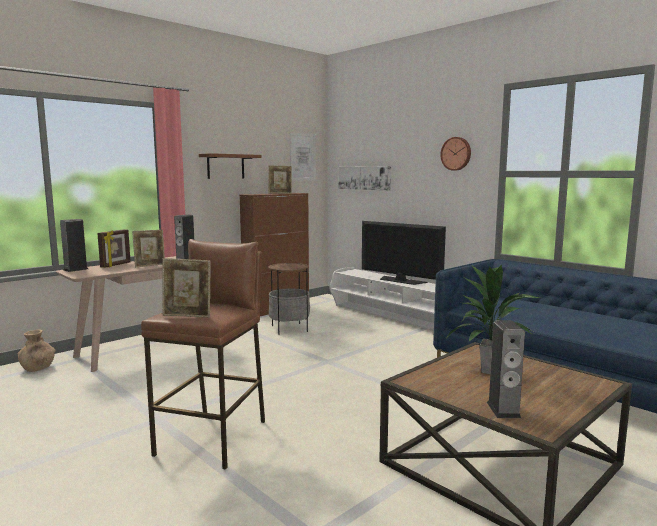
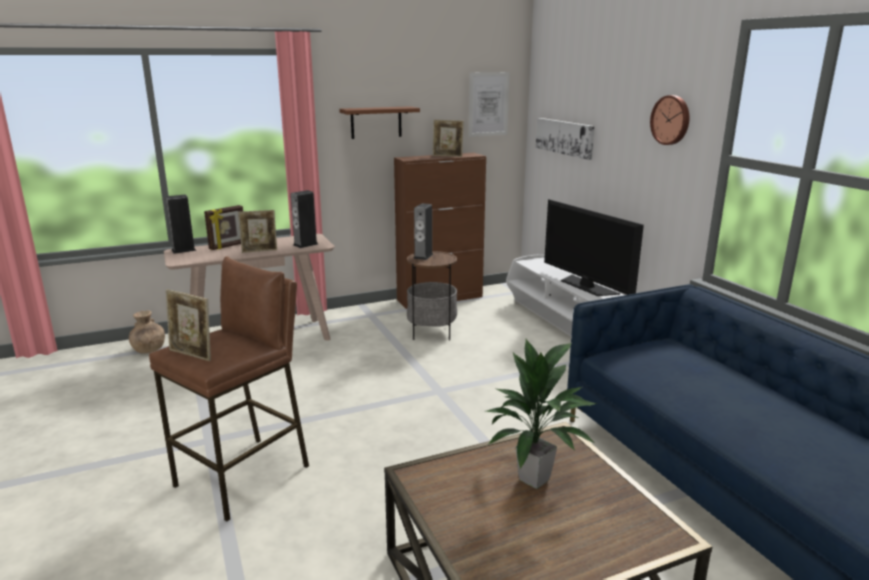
camera: 20 degrees right, 10 degrees up
(503, 410) = (483, 550): speaker -> speaker (423, 256)

